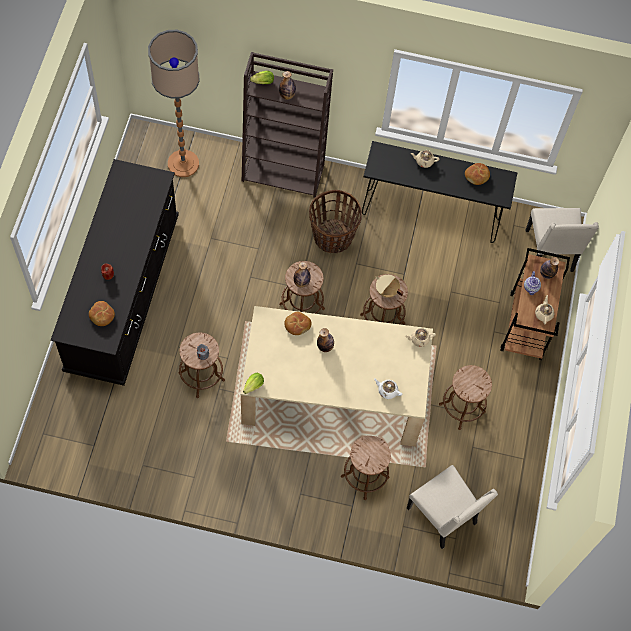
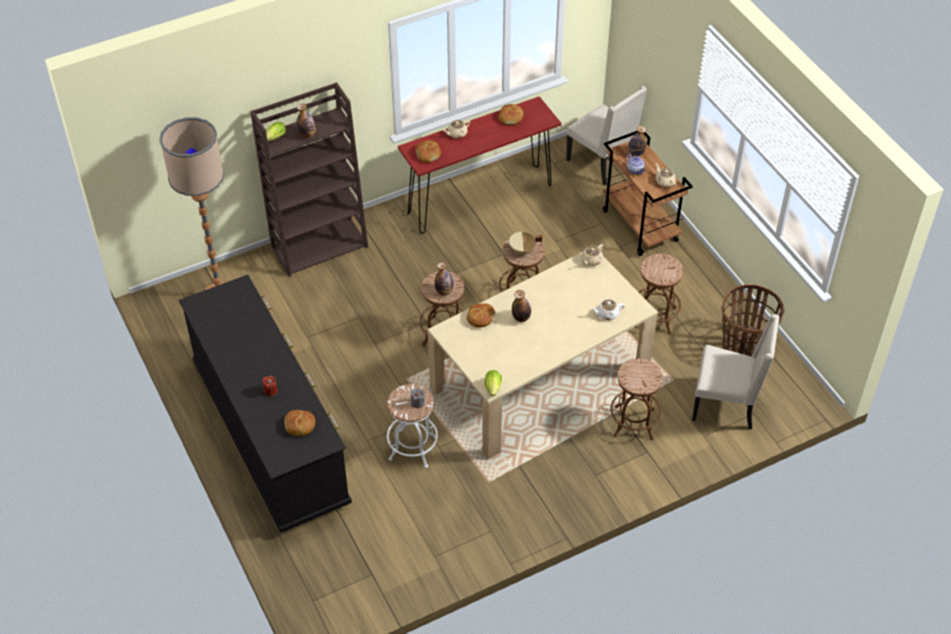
camera: 35 degrees left, 15 degrees down
(201, 376) = (413, 448): brown stool -> white stool
(332, 237) = (415, 267): basket -> basket (745, 345)
(387, 164) = (428, 154): none -> bread
(430, 216) = (480, 199): black console table -> red console table

